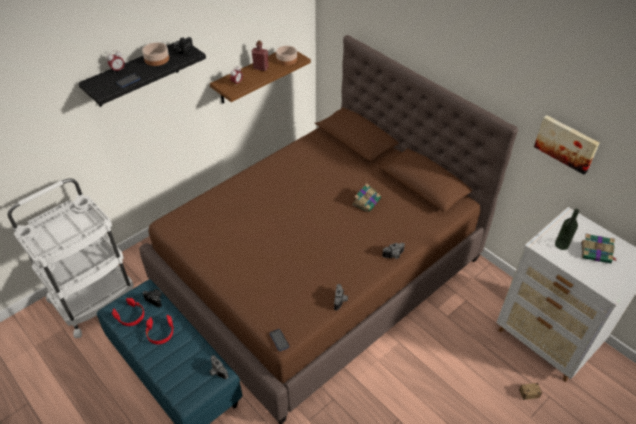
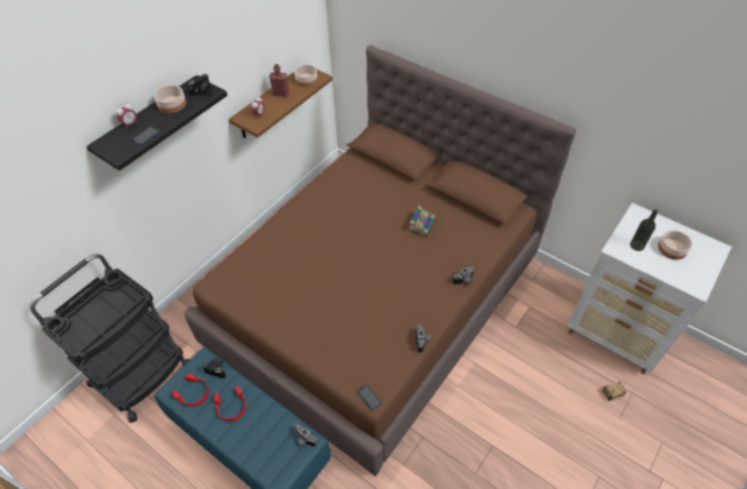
camera: 10 degrees left, 5 degrees up
(95, 300) = (142, 375): white cart -> black cart
(566, 143) = (630, 140): picture -> none
(596, 253) = (672, 249): book -> bowl

